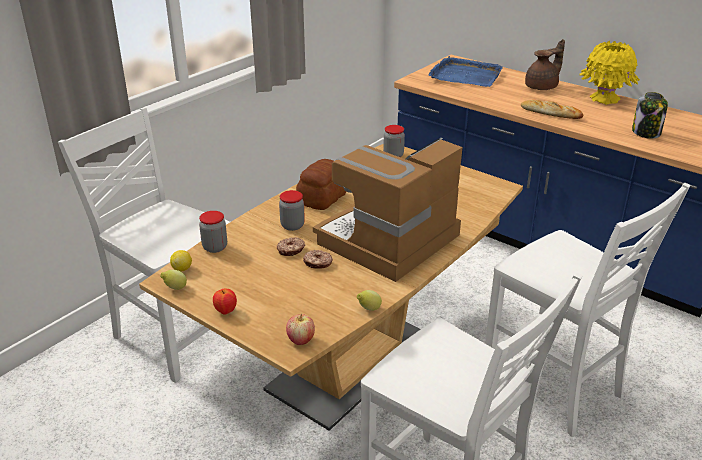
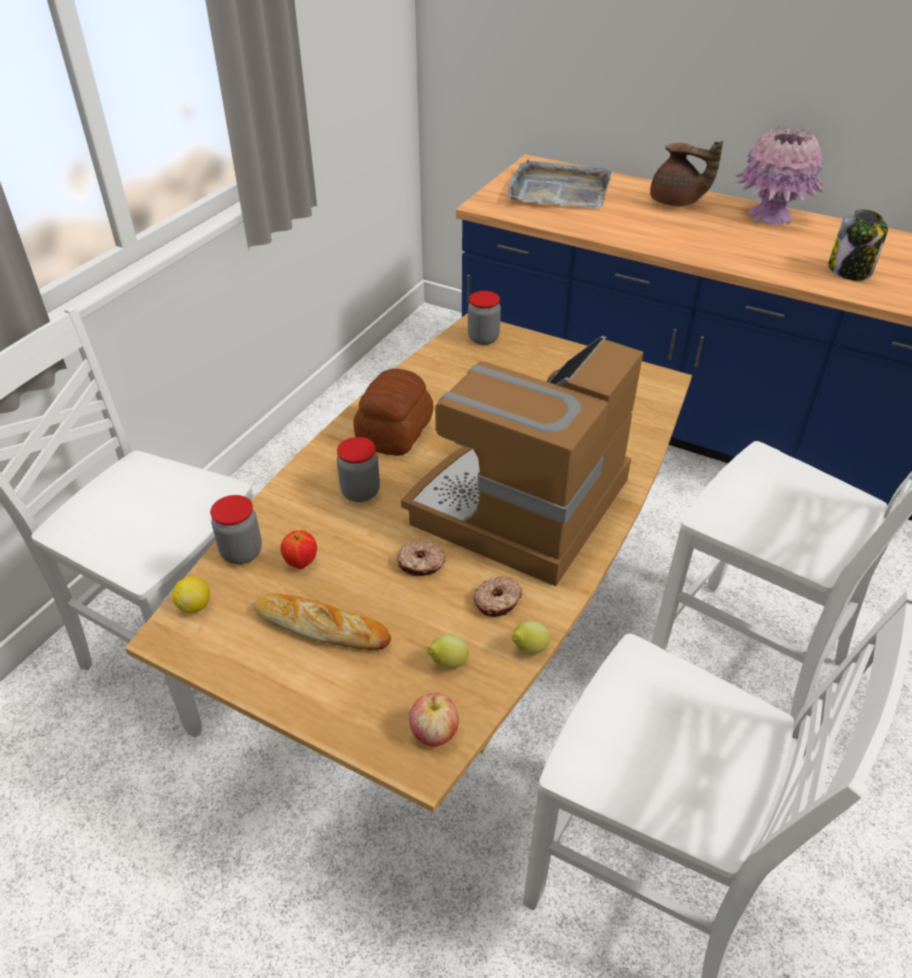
camera: 10 degrees left, 10 degrees up
(175, 288) = (191, 650): lemon -> lemon (447, 663)
(226, 311) = (291, 688): apple -> apple (301, 563)
(291, 250) = (370, 543): donut -> donut (498, 602)
(465, 75) = (558, 190): blue tray -> grey tray
(542, 87) = (676, 202): brown teapot -> brown teapot turned 75 degrees clockwise
(550, 113) = (703, 247): bread -> bread (322, 627)
(604, 98) = (770, 215): yellow vase -> pink vase

